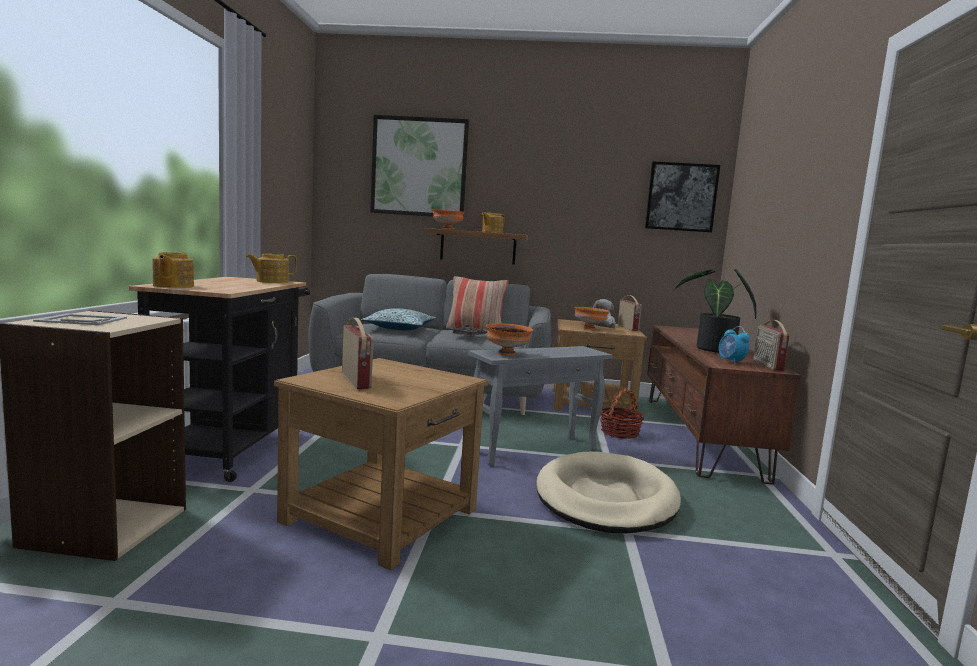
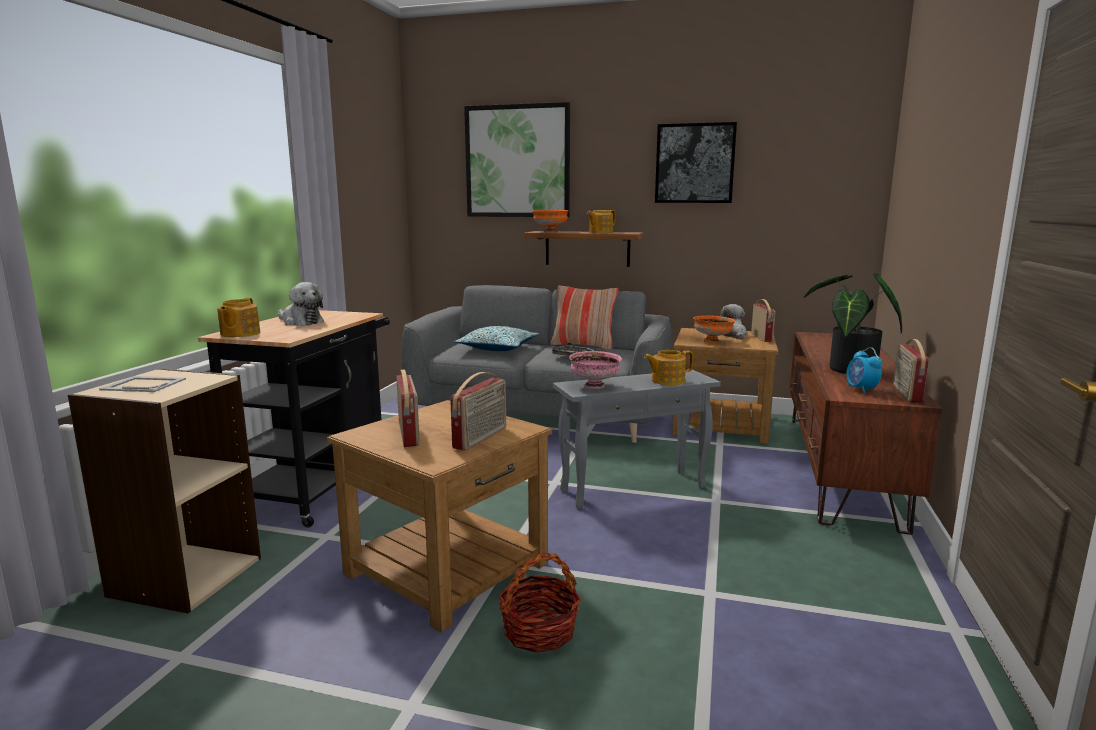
camera: 10 degrees right, 5 degrees up
(229, 282) = (300, 322): none -> plush toy
(271, 281) = (346, 315): teapot -> teapot (667, 381)
(427, 384) = (481, 438): none -> radio
(507, 354) = (595, 386): orange bowl -> pink bowl
(605, 498) = (697, 551): beige dog bed -> none
(620, 433) = (742, 465): basket -> basket (539, 631)
(681, 197) = (828, 176): picture -> picture (694, 163)

